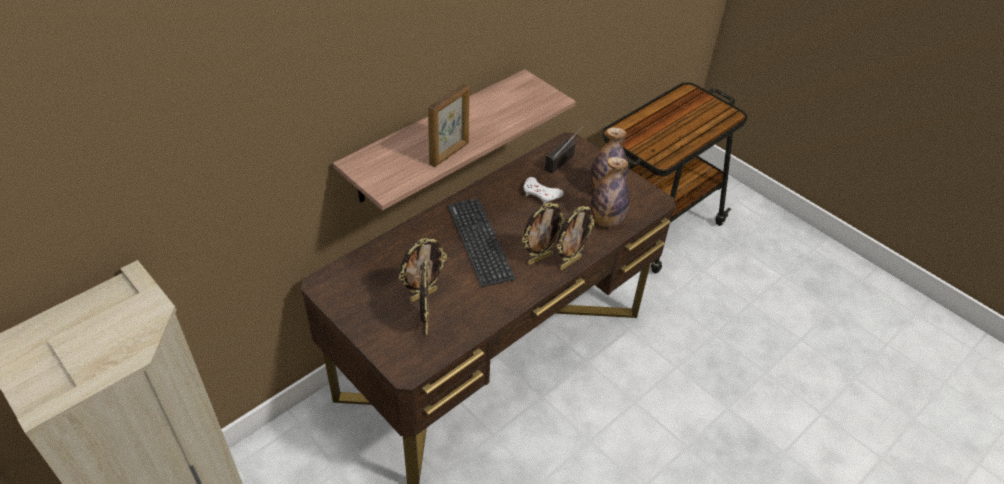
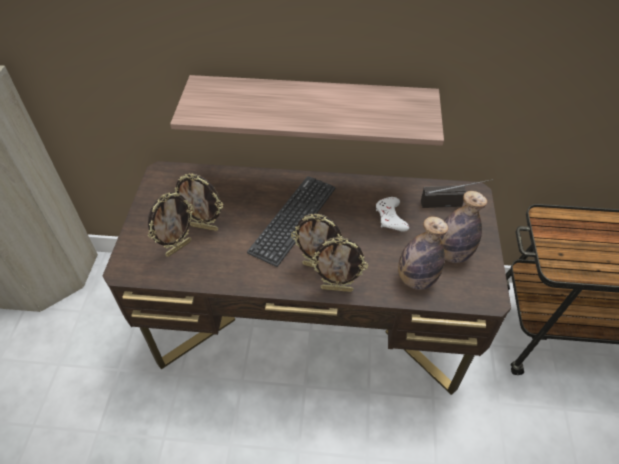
camera: 50 degrees right, 5 degrees up
(450, 153) = (272, 117): picture frame -> none

